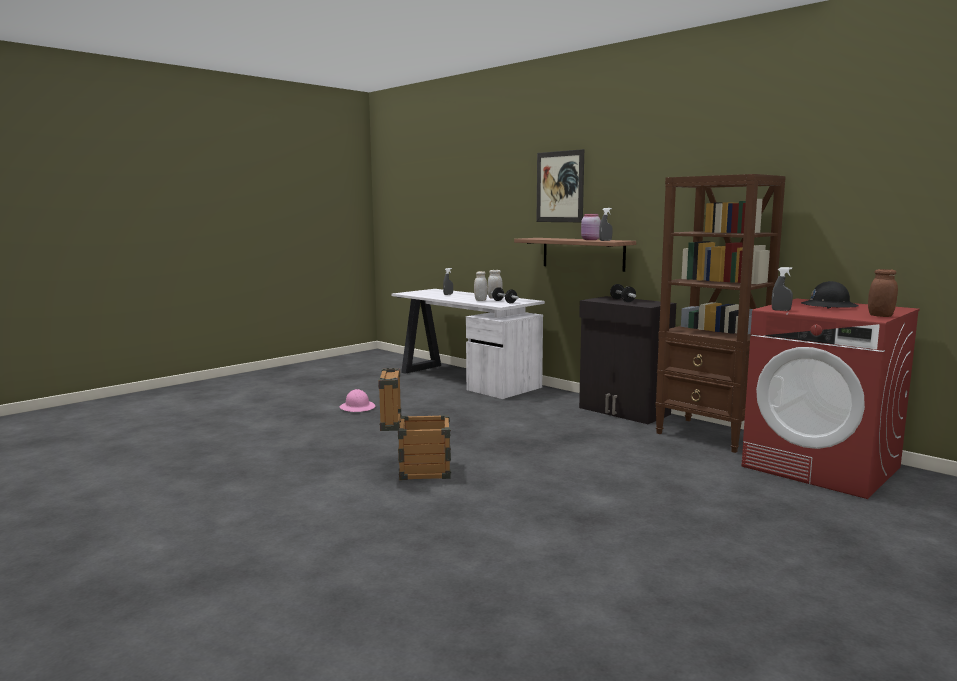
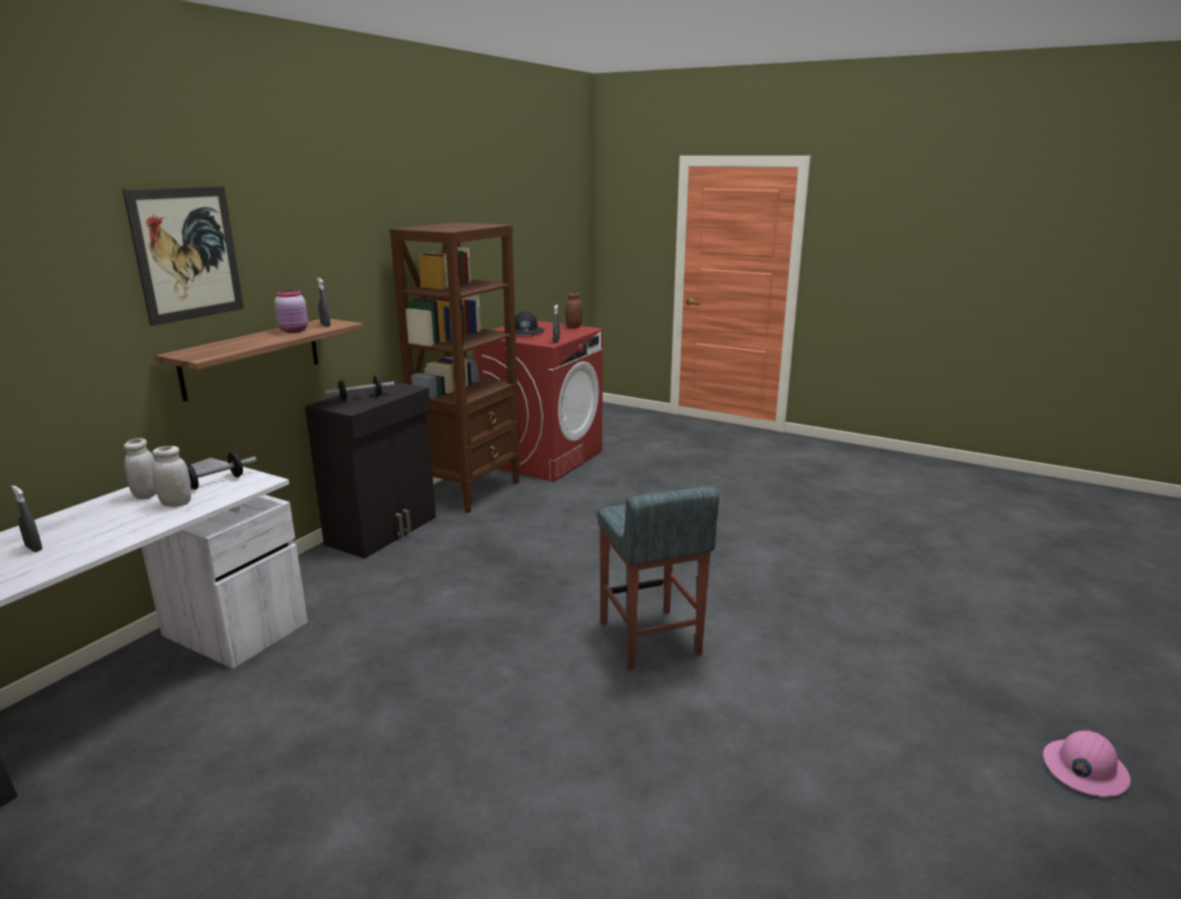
camera: 105 degrees left, 10 degrees up
(357, 407) = (352, 786): pink hard hat -> pink hard hat (1084, 769)
(416, 470) = (650, 639): crate -> grey stool

